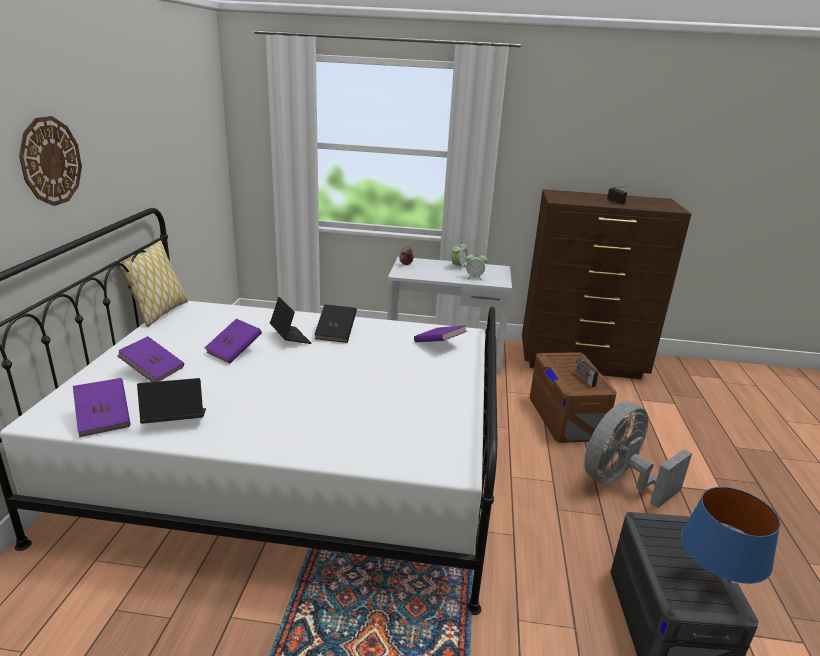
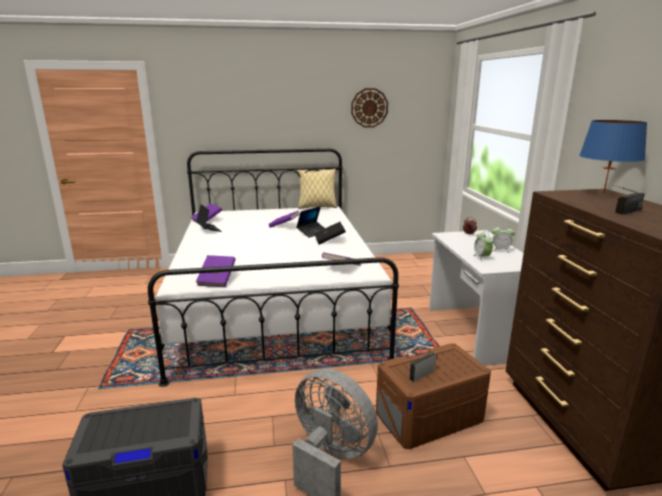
camera: 75 degrees right, 5 degrees down
(50, 161) = (261, 111): wall clock -> wall clock (369, 108)
(153, 371) = (253, 218): purple book -> purple book (217, 280)
(711, 589) = (107, 441): blue table lamp -> blue table lamp (603, 194)

